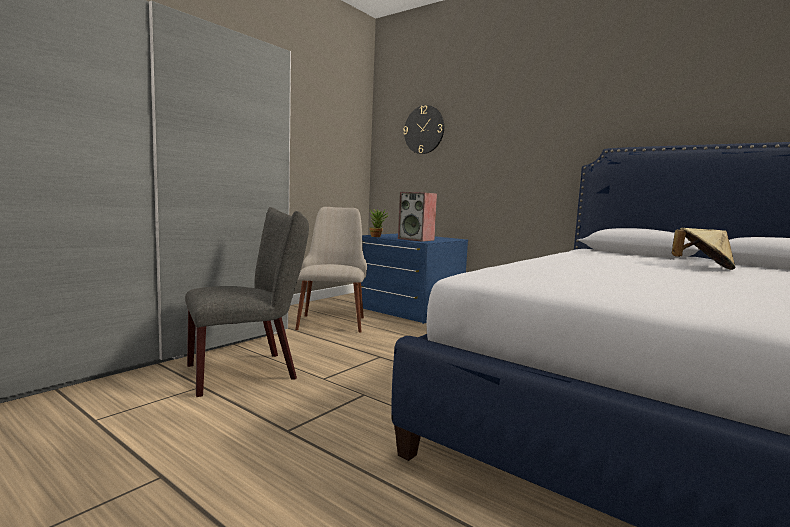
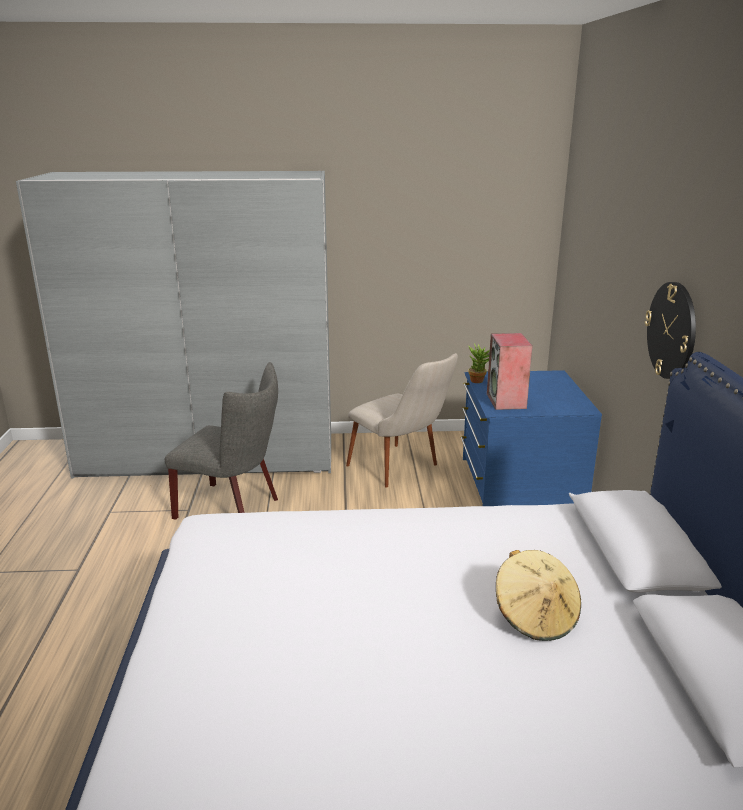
camera: 50 degrees right, 15 degrees up
(332, 320) = (402, 470): beige chair -> beige chair turned 90 degrees clockwise
(424, 130) = (593, 225): wall clock -> wall clock (671, 330)

